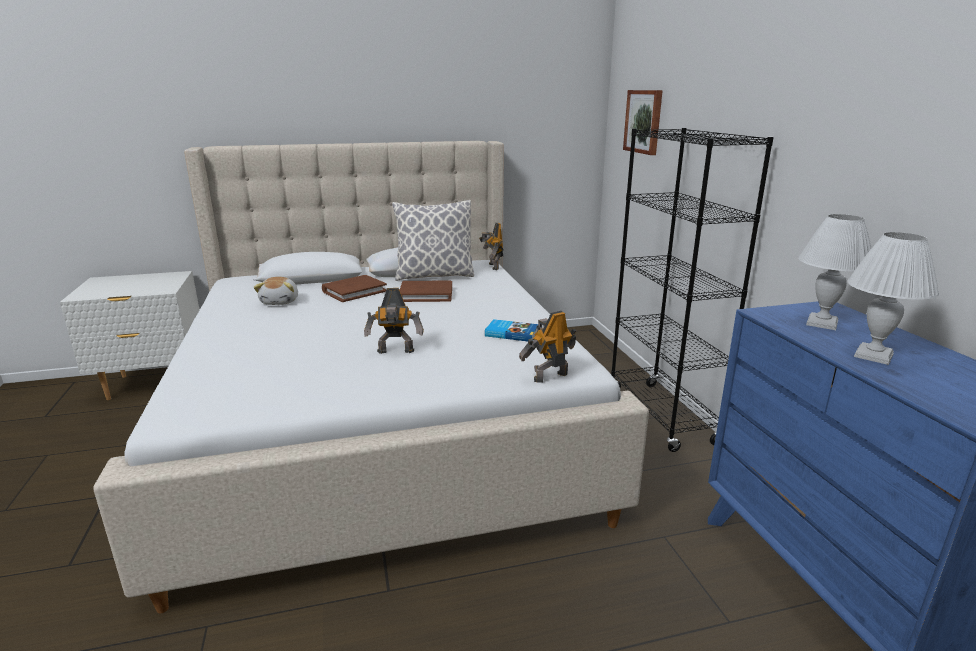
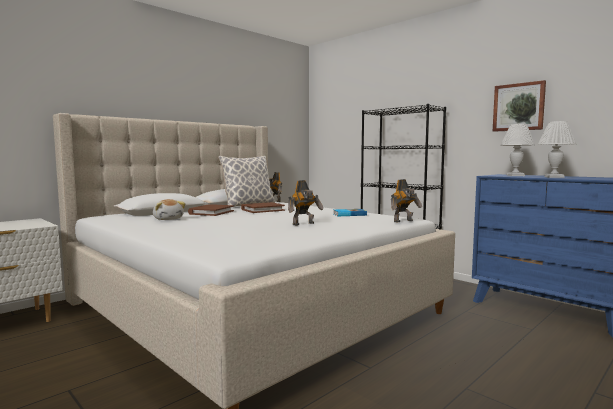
camera: 30 degrees left, 15 degrees down
(549, 376) = (404, 221): toy robot -> toy robot turned 150 degrees counterclockwise
(644, 121) = (343, 116): picture -> picture (518, 107)

